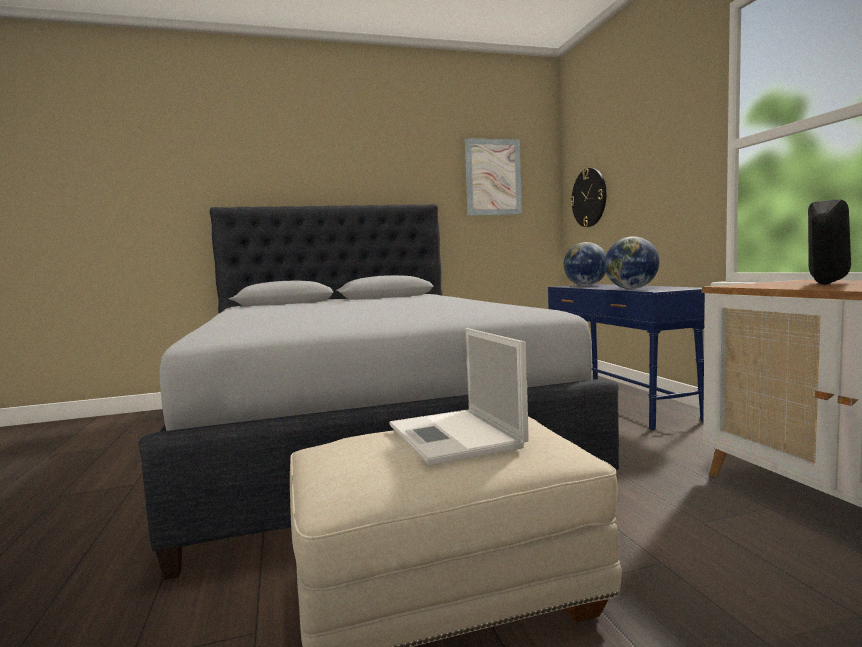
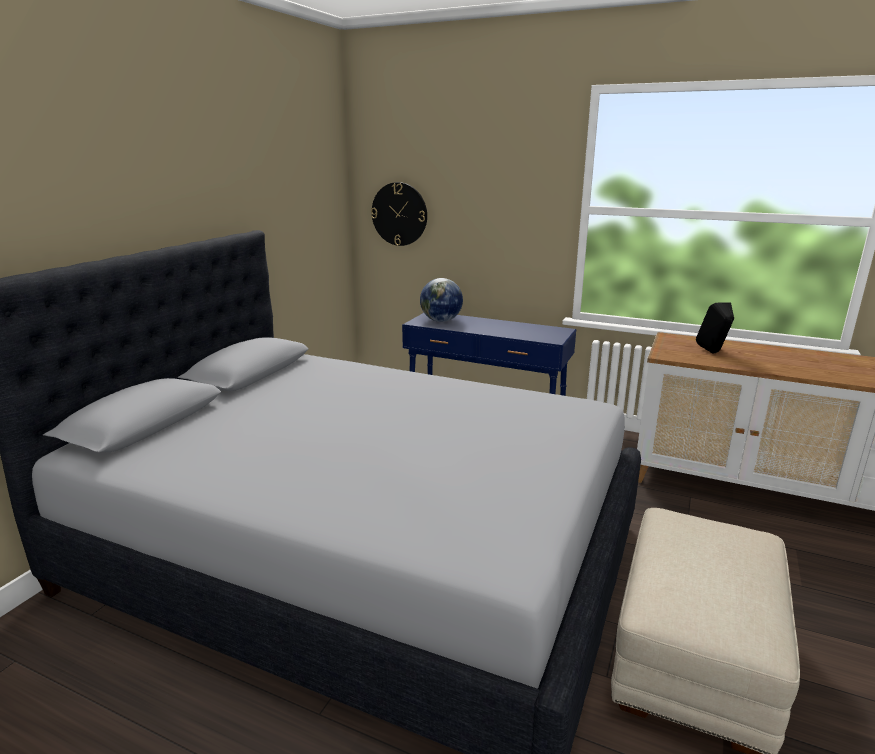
camera: 50 degrees left, 15 degrees up
(456, 437) = (712, 557): laptop -> none
(493, 177) = (298, 185): picture -> none
(631, 288) = (519, 334): globe -> none

